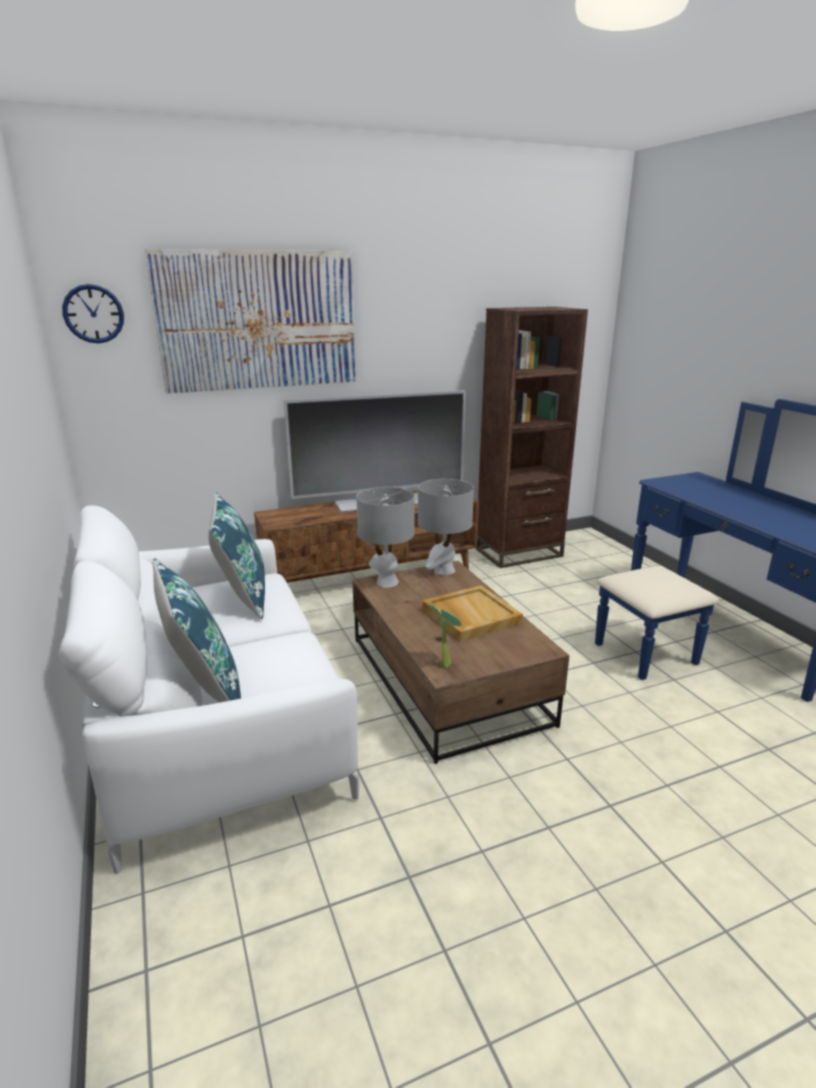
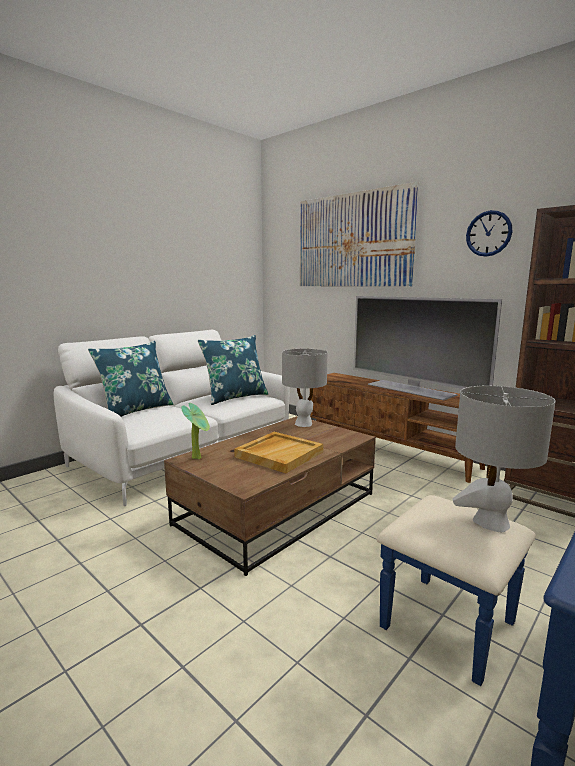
camera: 65 degrees right, 10 degrees down
(93, 314) = (279, 240): wall clock -> wall clock (488, 233)
(443, 570) = (347, 435): grey table lamp -> grey table lamp (491, 522)

